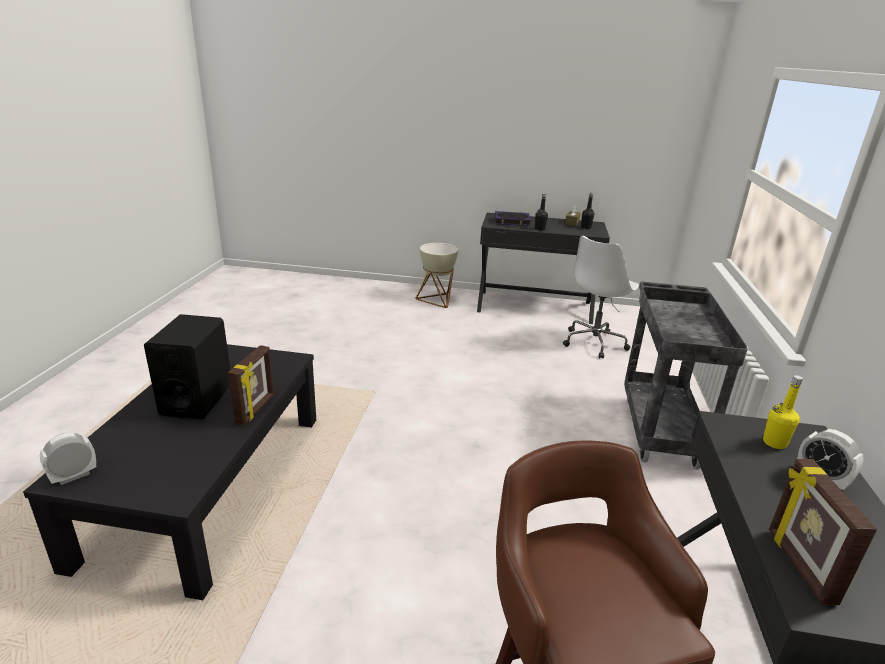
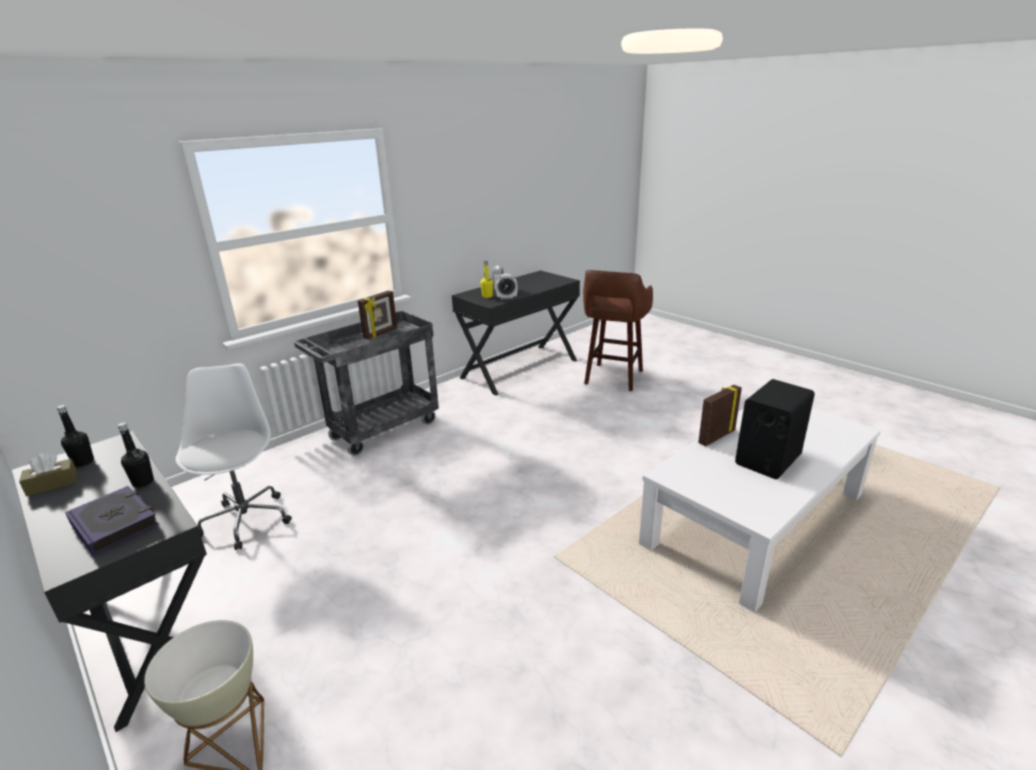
camera: 140 degrees left, 0 degrees up
(74, 476) = (849, 429): alarm clock -> alarm clock (506, 298)
(209, 483) = (754, 519): black coffee table -> white coffee table
(593, 344) = (246, 520): white office chair -> white office chair turned 90 degrees counterclockwise
(799, 565) = (553, 283): picture frame -> picture frame (381, 333)

